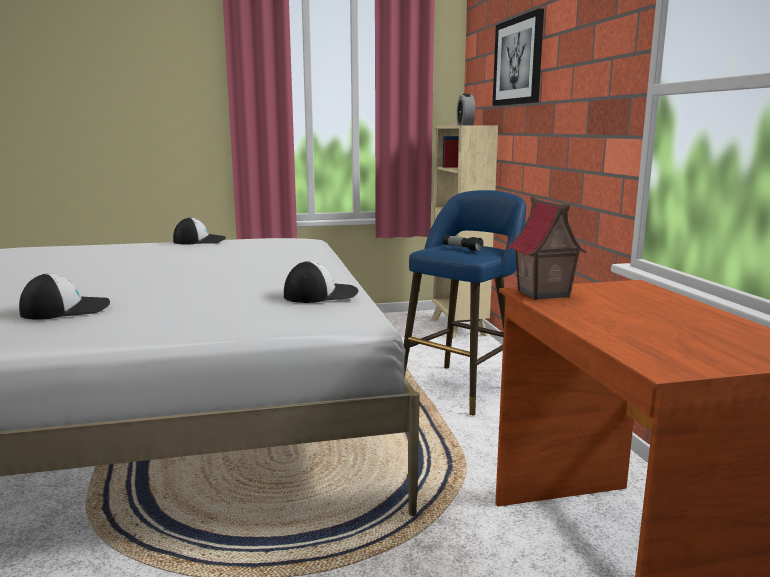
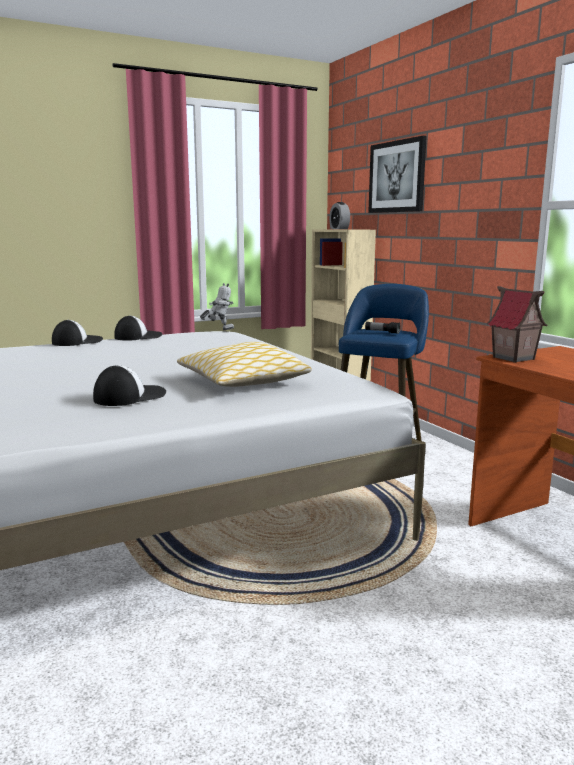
camera: 15 degrees left, 0 degrees up
(213, 300) = (243, 382): none -> pillow
(298, 237) = (219, 330): none -> toy robot
(320, 294) = (322, 372): cap -> cap (77, 342)

